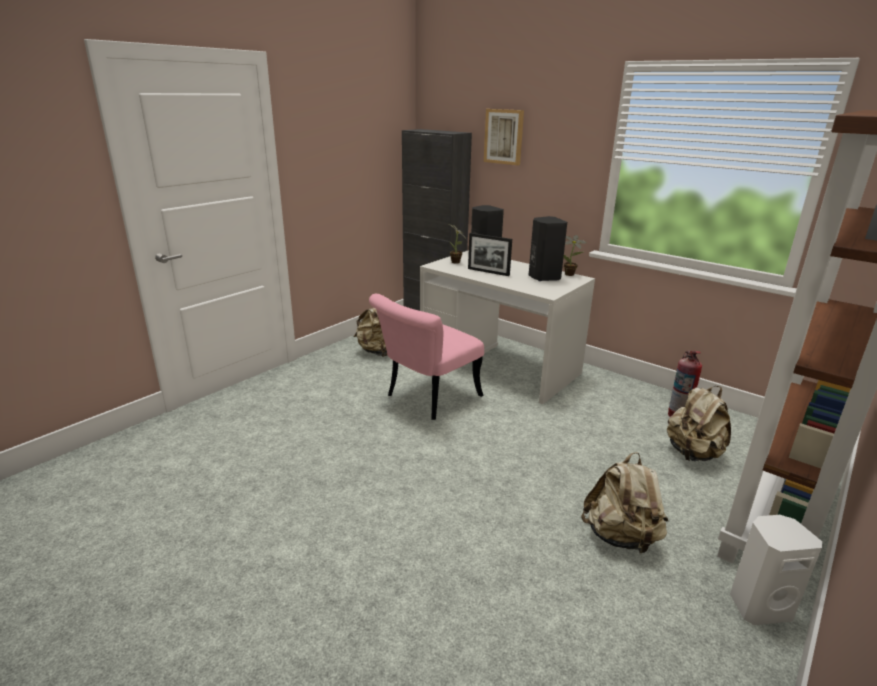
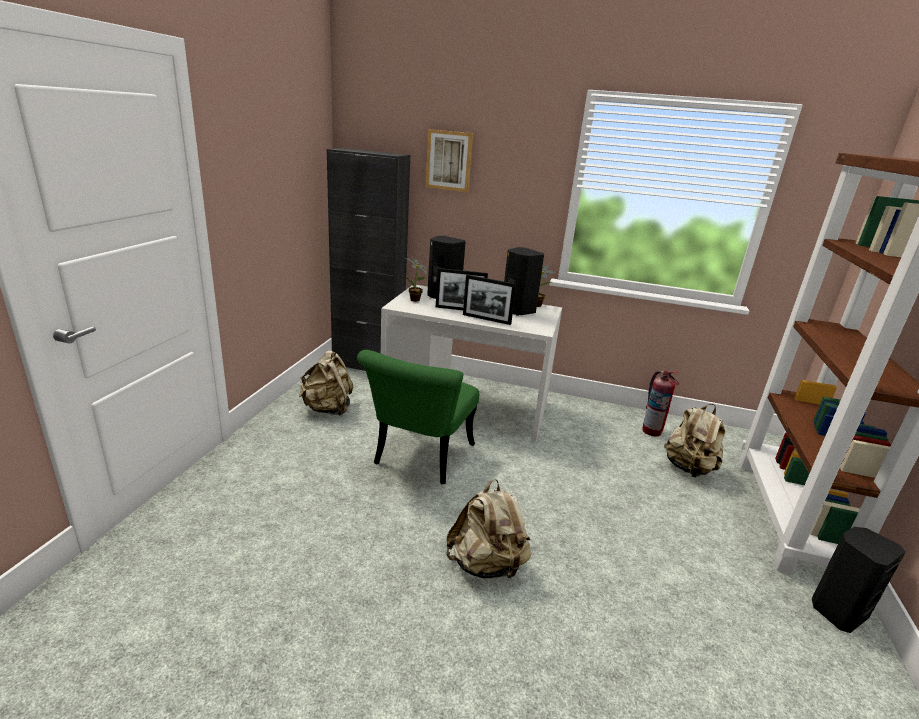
camera: 25 degrees left, 0 degrees up
(427, 399) = (419, 459): pink chair -> green chair
(505, 281) = (486, 319): none -> picture frame
(621, 537) = (697, 575): beige backpack -> beige backpack (486, 564)
(758, 605) = (837, 611): white speaker -> black speaker

